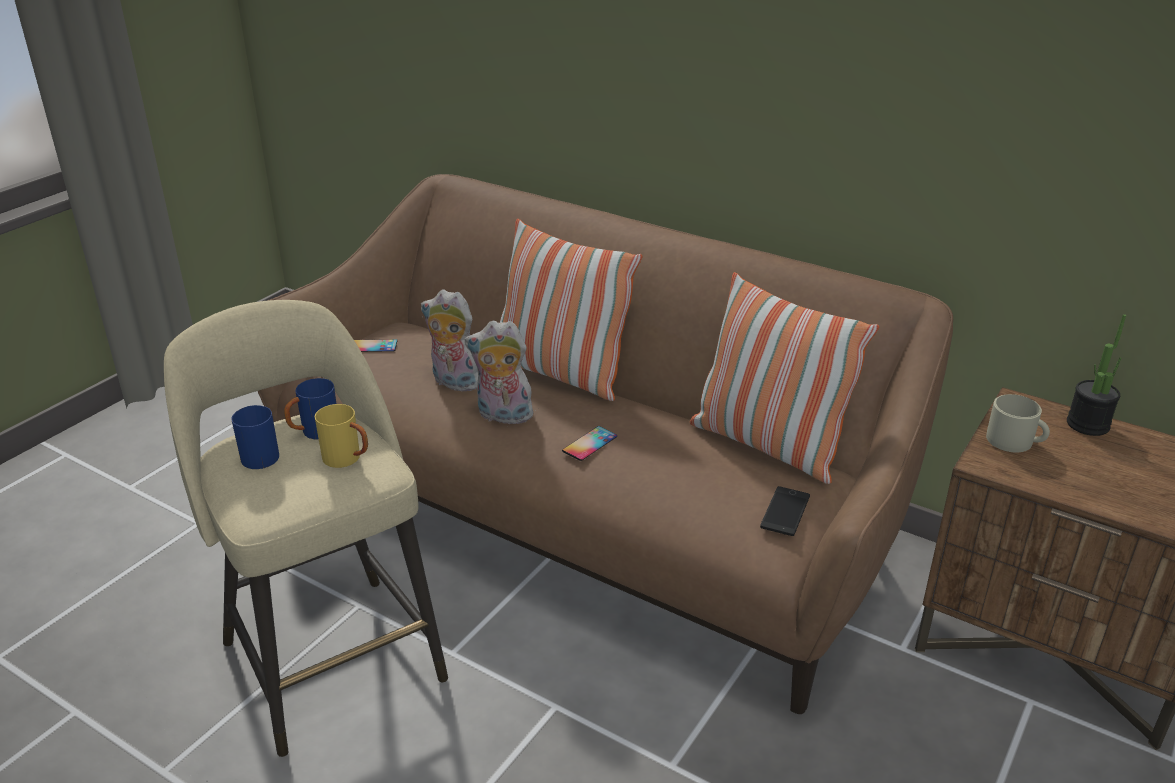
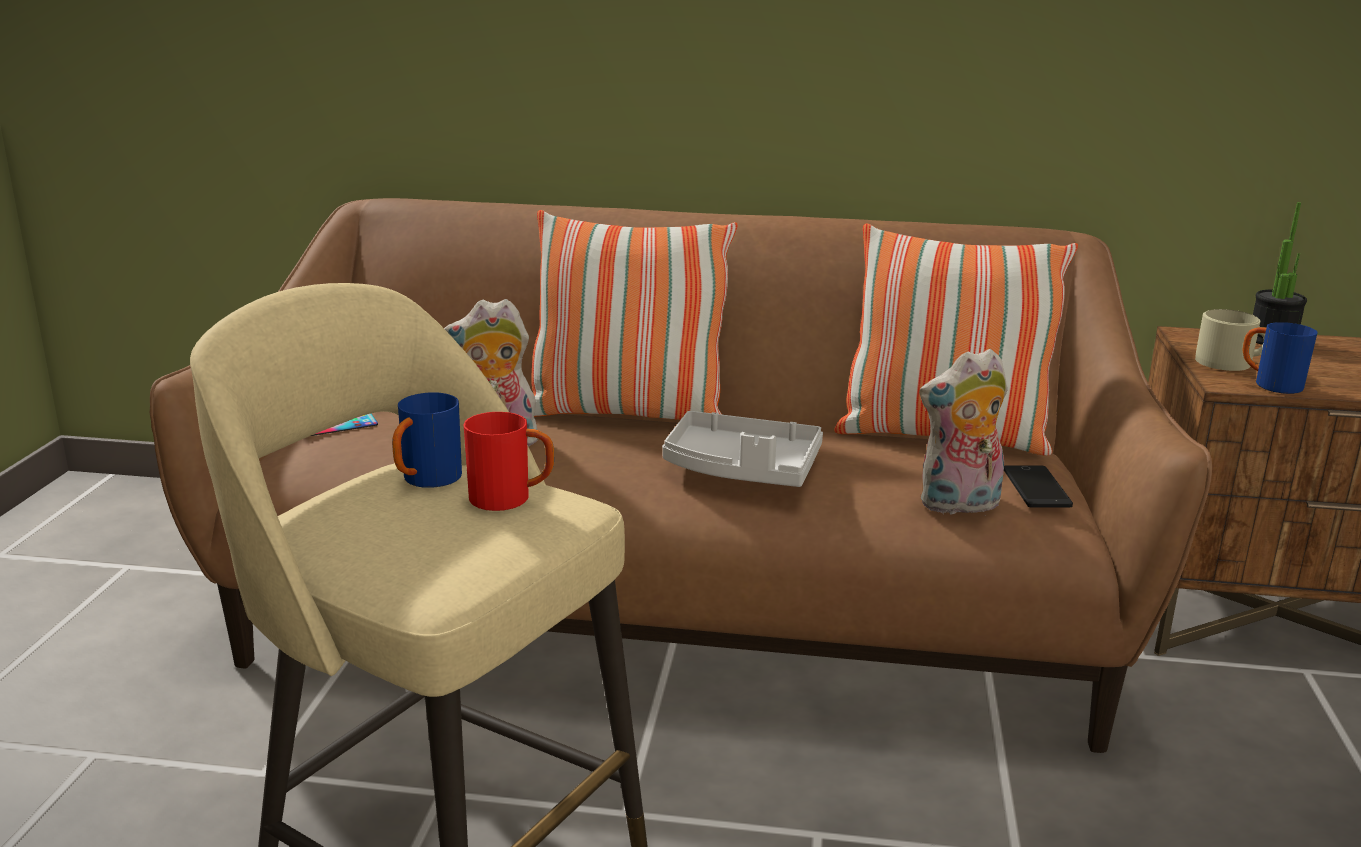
camera: 25 degrees left, 10 degrees down
(259, 454) = (363, 519): blue mug -> blue mug (1269, 384)
(348, 459) = (511, 499): yellow mug -> red mug
(502, 416) = (599, 464): plush toy -> plush toy (959, 505)
(589, 444) = (742, 469): phone -> grey tray

